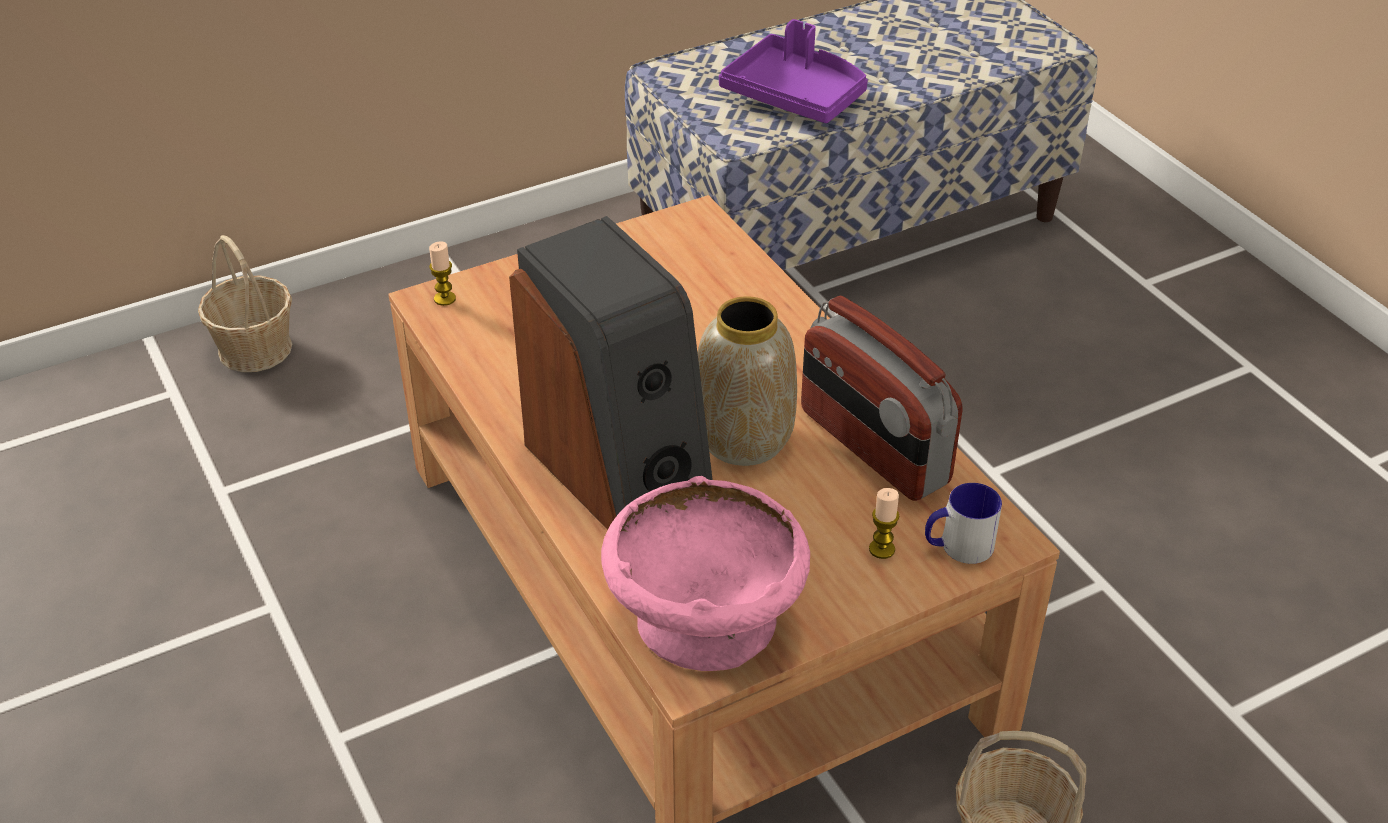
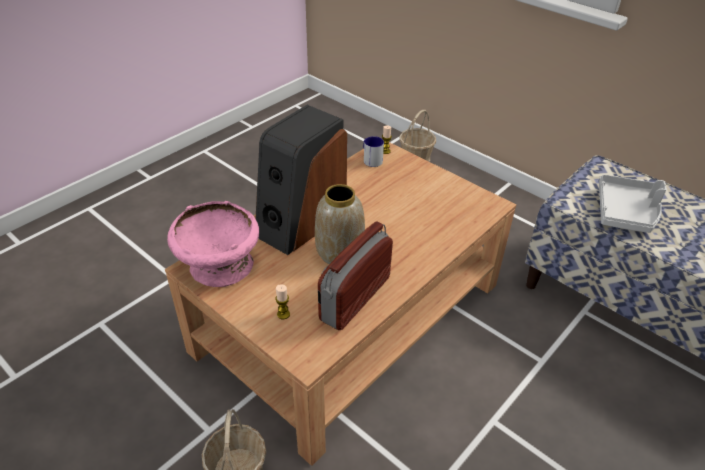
camera: 70 degrees right, 0 degrees up
(795, 95) = (626, 212): purple tray -> grey tray
(957, 547) = (295, 342): mug -> mug (371, 159)

